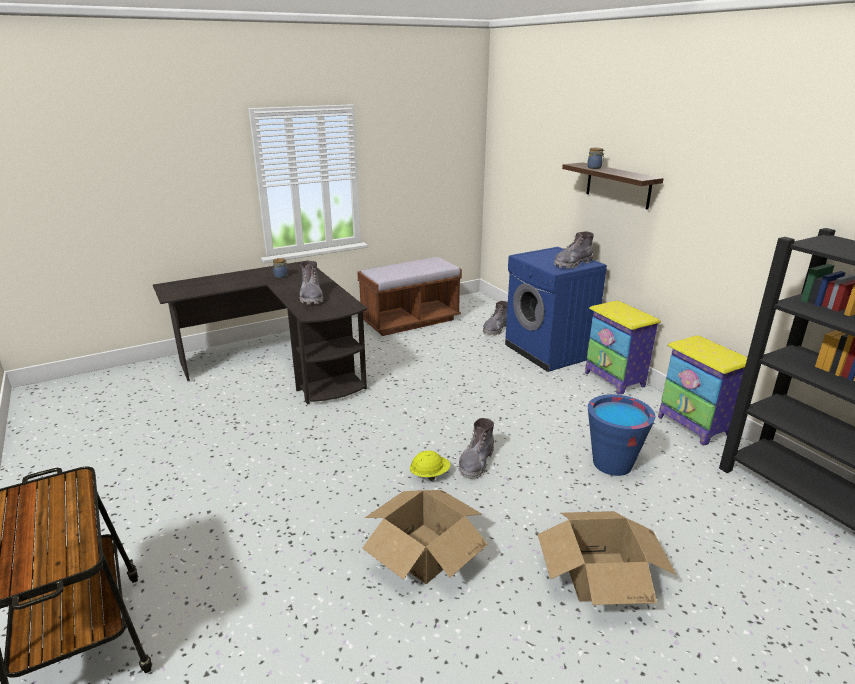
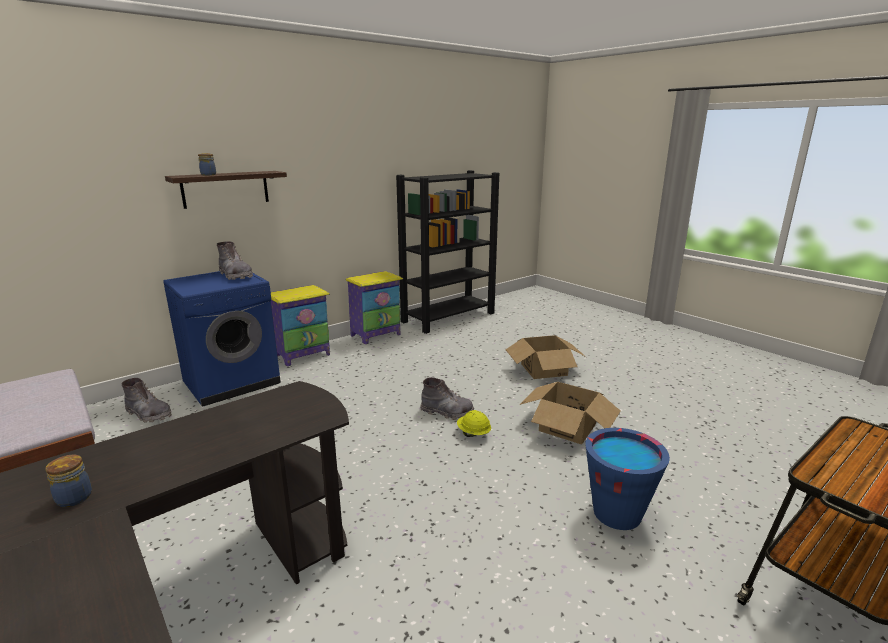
camera: 100 degrees left, 5 degrees down
(311, 297) = (242, 431): grey boot -> none
(612, 464) = (430, 361): blue bucket -> blue bucket (617, 513)

